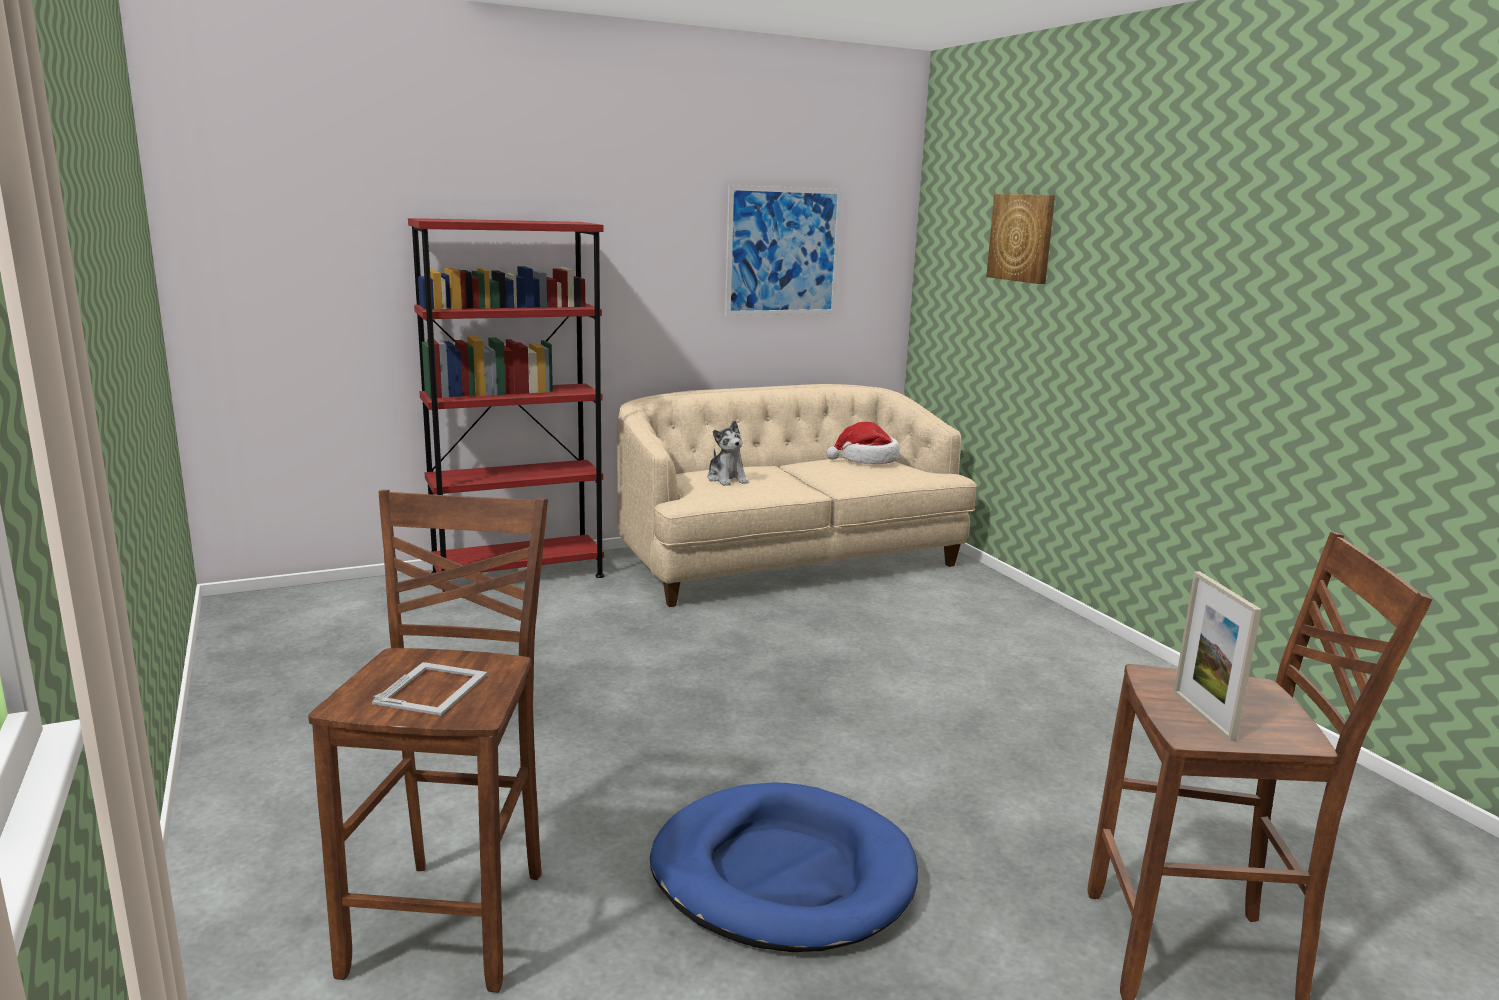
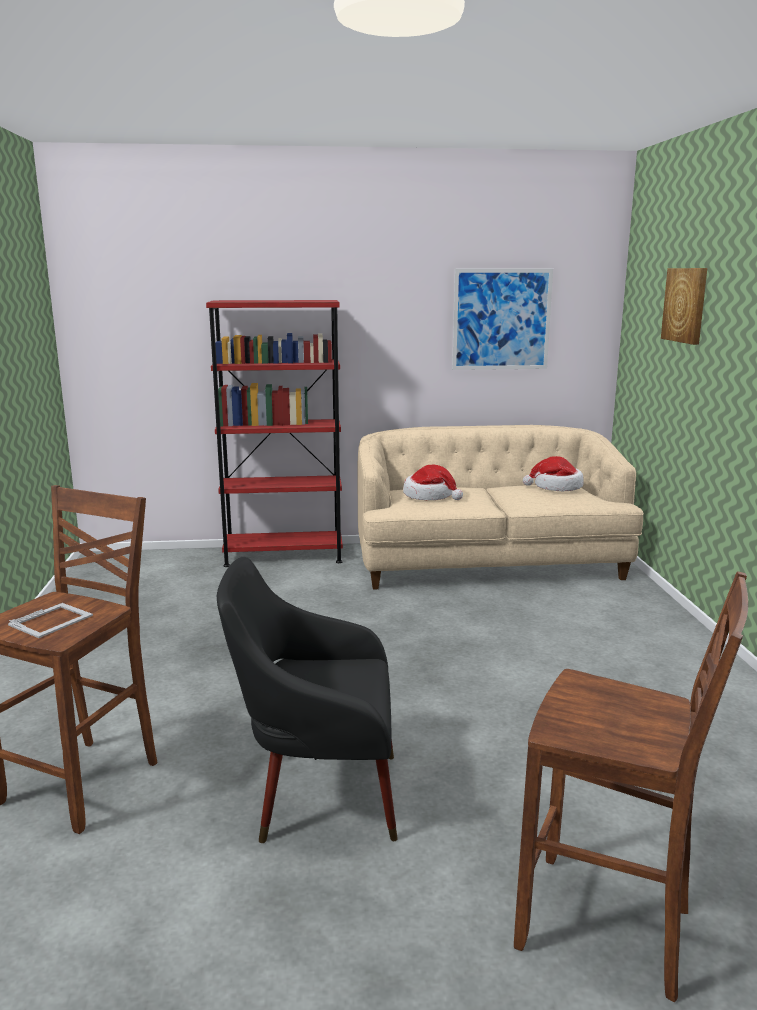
camera: 20 degrees right, 0 degrees up
(727, 479) = (429, 496): plush toy -> hat
(782, 874) = (317, 794): blue dog bed -> black armchair
(1203, 715) = (585, 719): picture frame -> none

